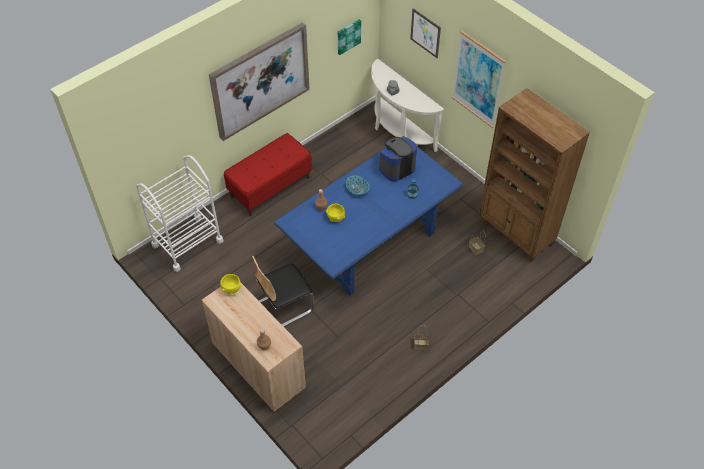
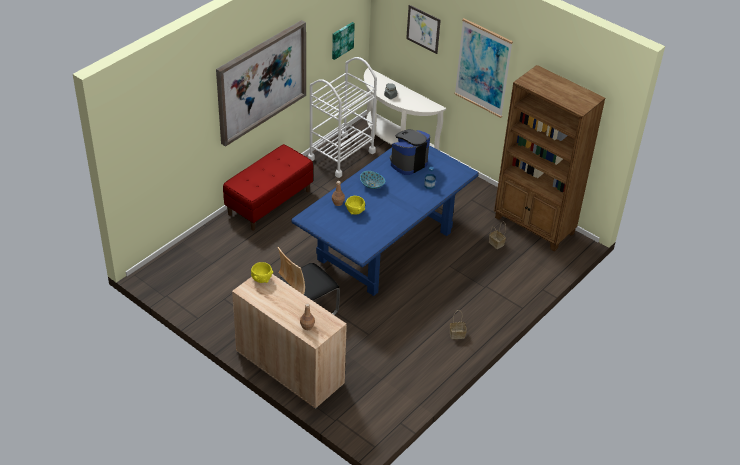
camera: 10 degrees left, 10 degrees down
(187, 243) = (190, 260): white cart -> white cart (341, 155)

